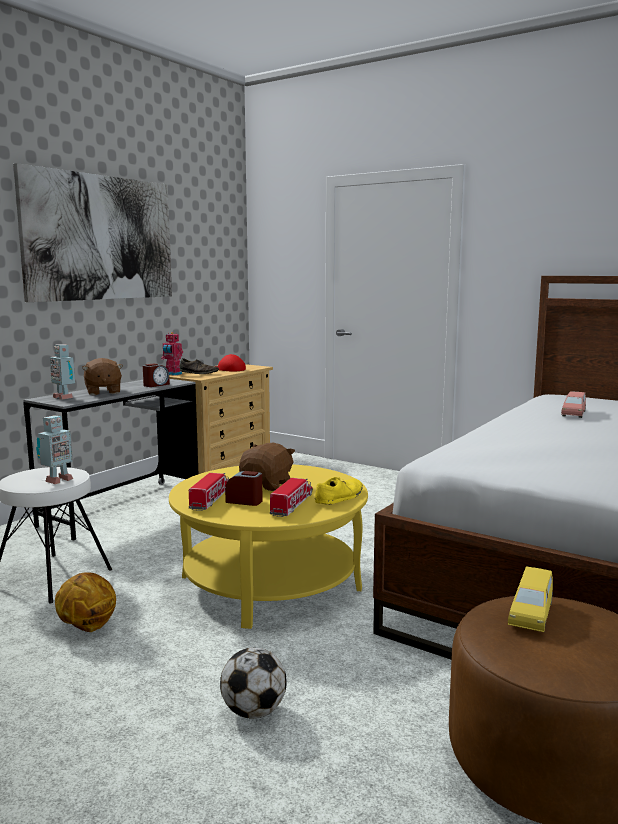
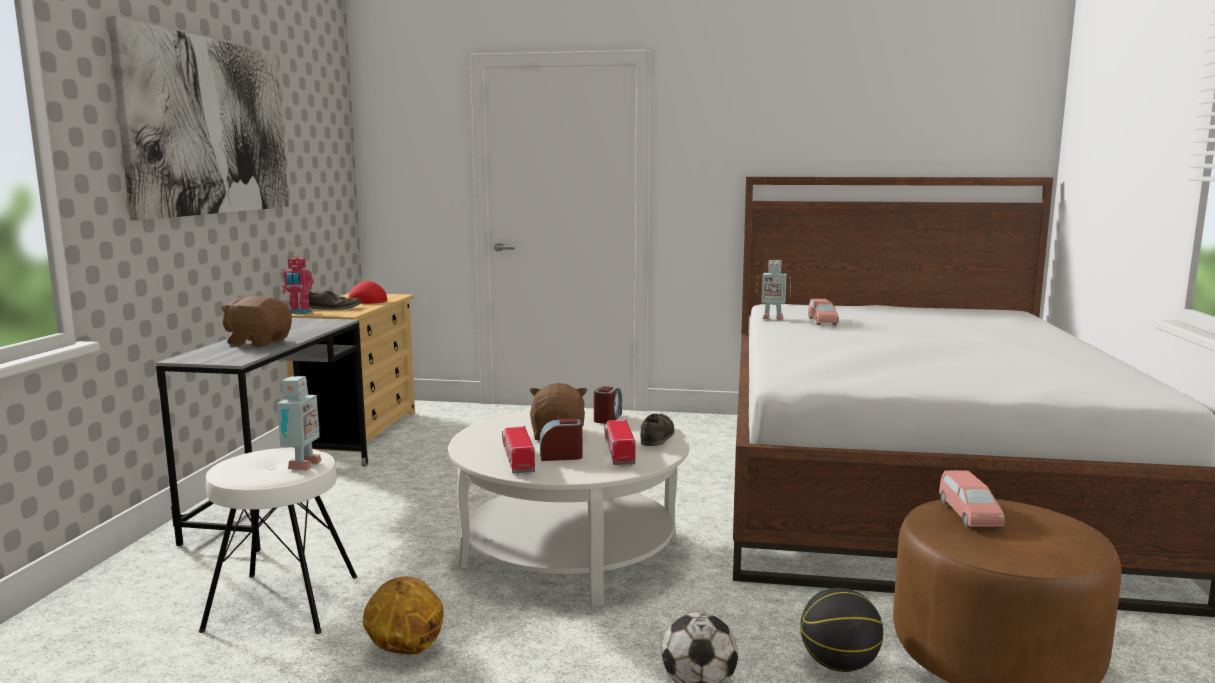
camera: 25 degrees left, 0 degrees up
(64, 397) = (216, 354): toy robot -> toy robot (772, 318)
(103, 392) = (258, 342): brown plush toy -> brown plush toy turned 150 degrees clockwise
(156, 385) = (315, 327): alarm clock -> alarm clock (607, 418)
(270, 582) = (570, 552): yellow coffee table -> white coffee table
(339, 497) = (656, 436): yellow shoe -> brown shoe
(388, 729) = (839, 665): none -> basketball
(531, 613) = (968, 514): yellow toy car -> pink toy car

